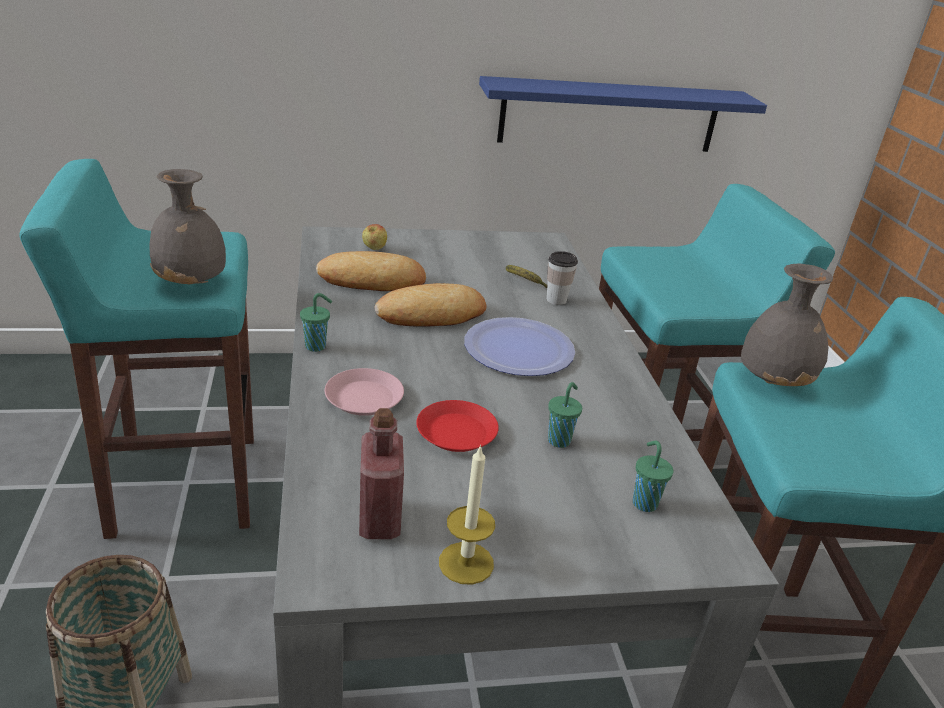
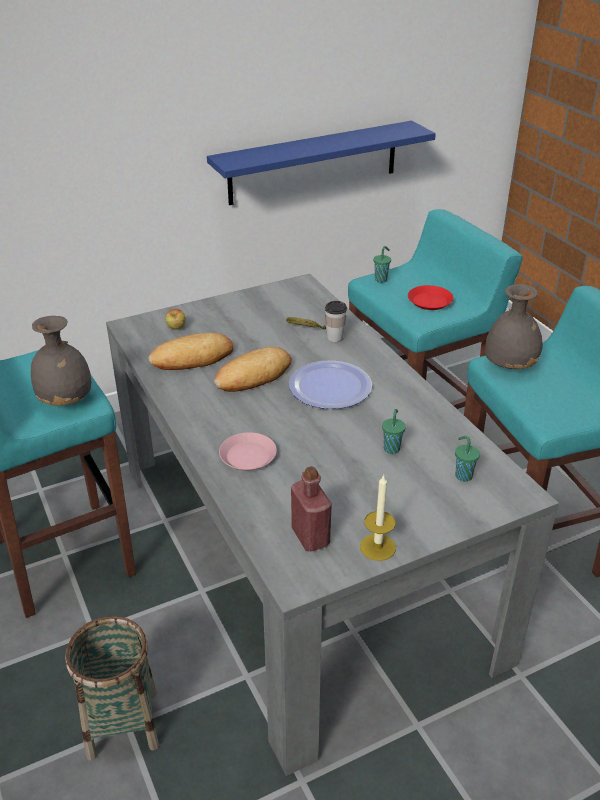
camera: 15 degrees left, 5 degrees up
(317, 346) = (189, 425): green cup -> green cup (381, 279)
(457, 432) = (324, 463): red plate -> red plate (430, 301)

